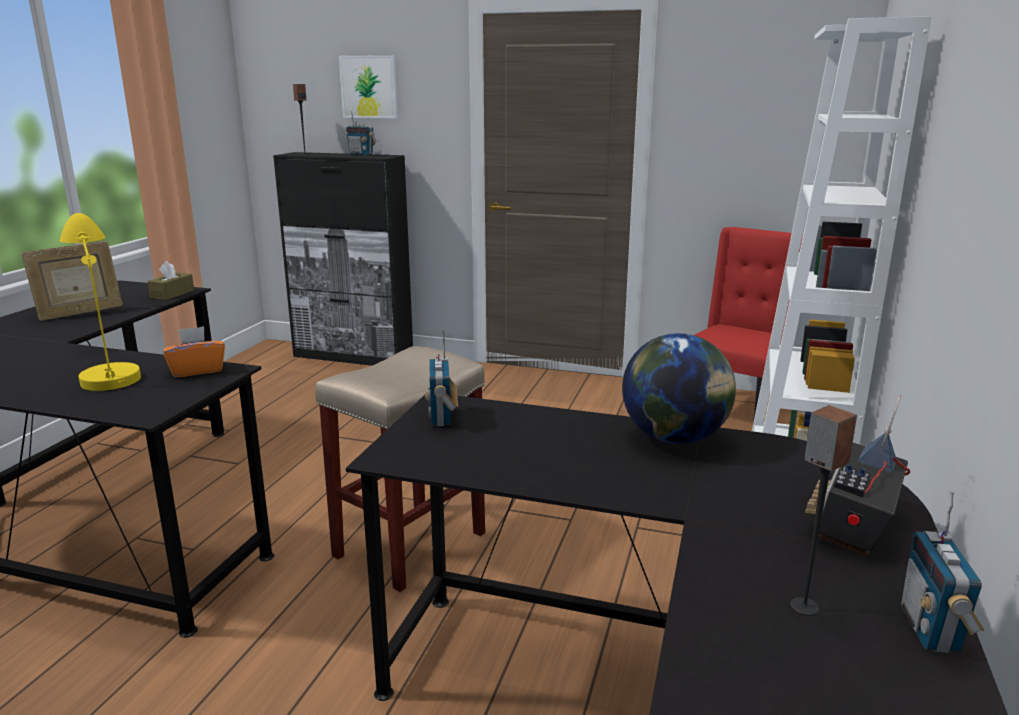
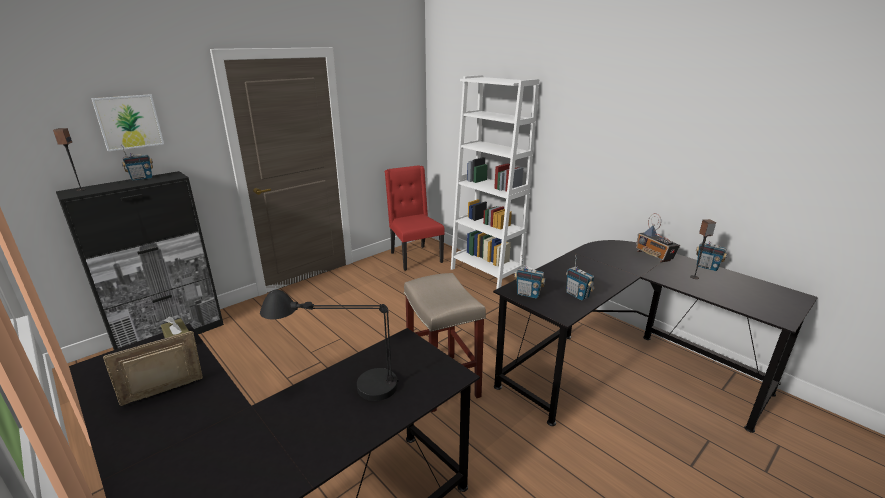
camera: 60 degrees left, 5 degrees up
(80, 313) = (165, 394): picture frame -> picture frame turned 120 degrees counterclockwise
(107, 365) = (341, 386): yellow table lamp -> black table lamp
(197, 370) = (393, 350): orange tissue box -> none
(487, 459) = (577, 295): none -> radio
(675, 438) = (579, 258): globe -> none

